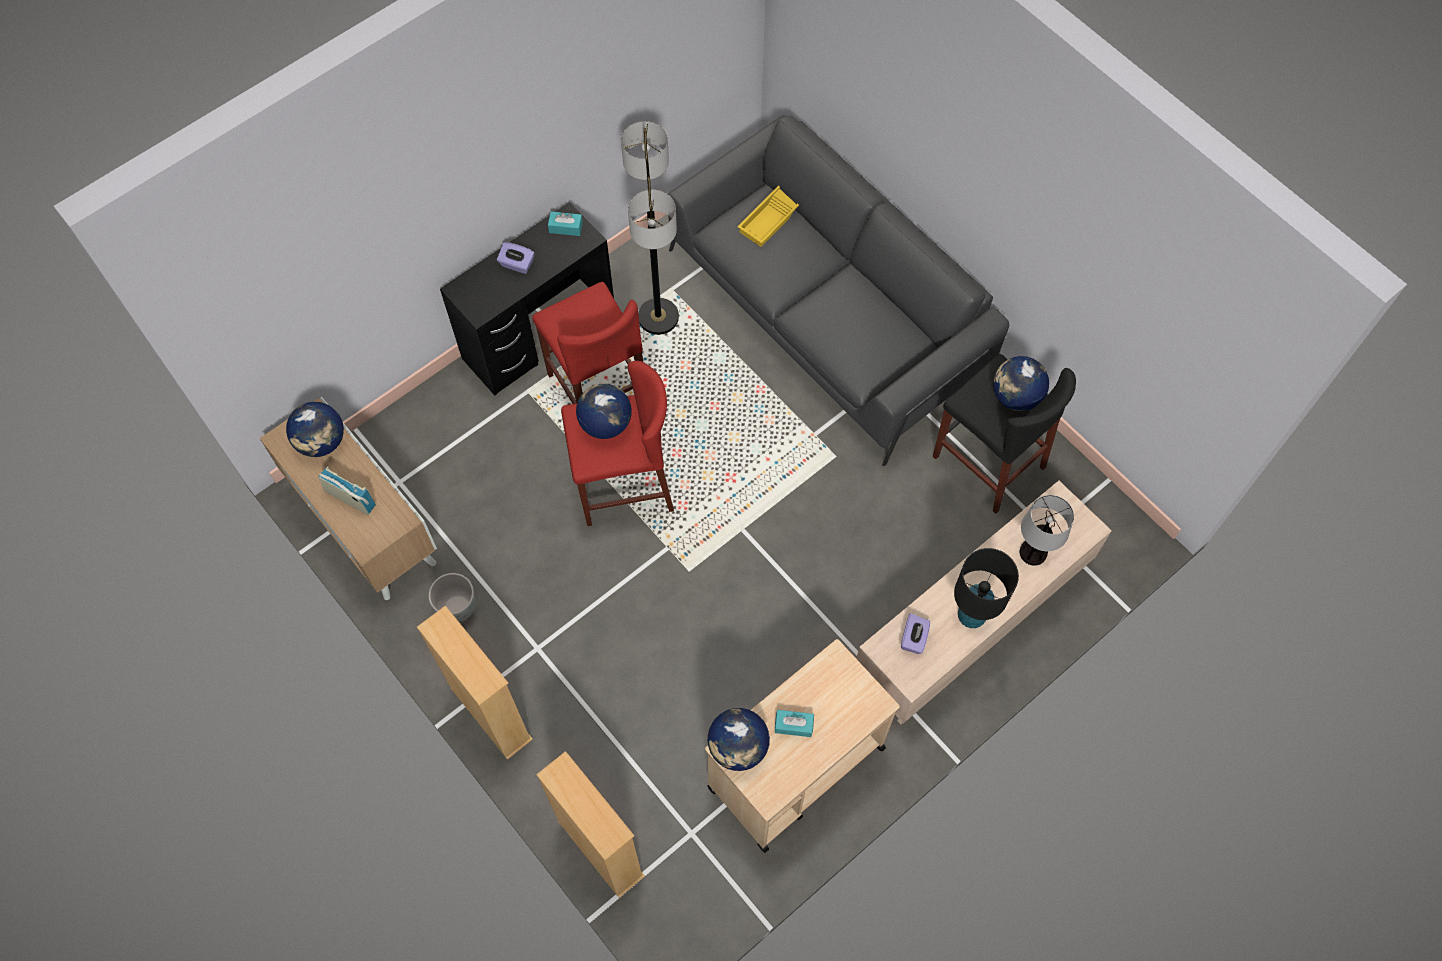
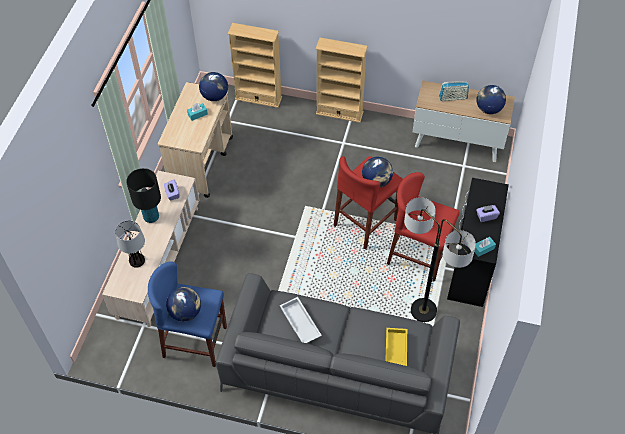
camera: 145 degrees right, 10 degrees down
(456, 607) = (390, 137): grey planter -> none
(862, 322) = (299, 323): none -> white tray
(988, 462) = (195, 342): black stool -> blue stool

